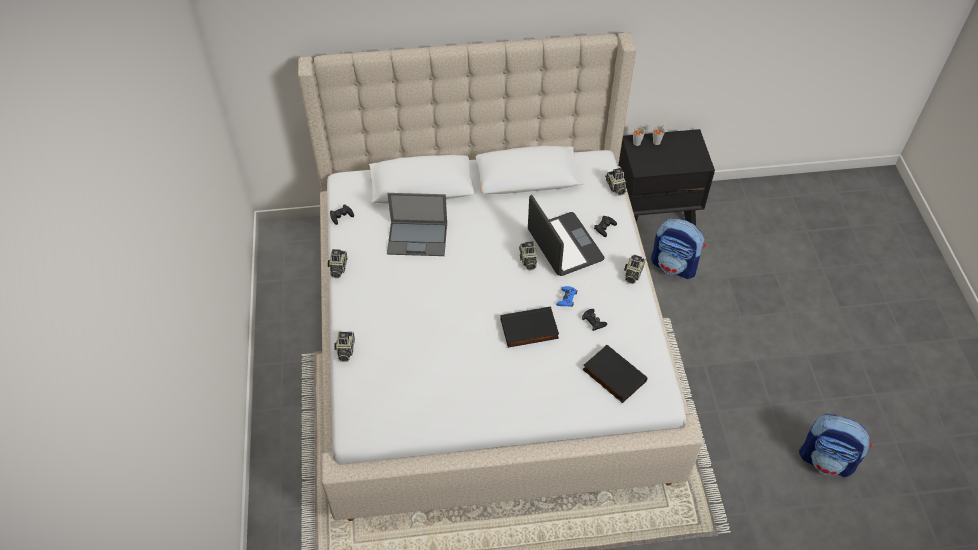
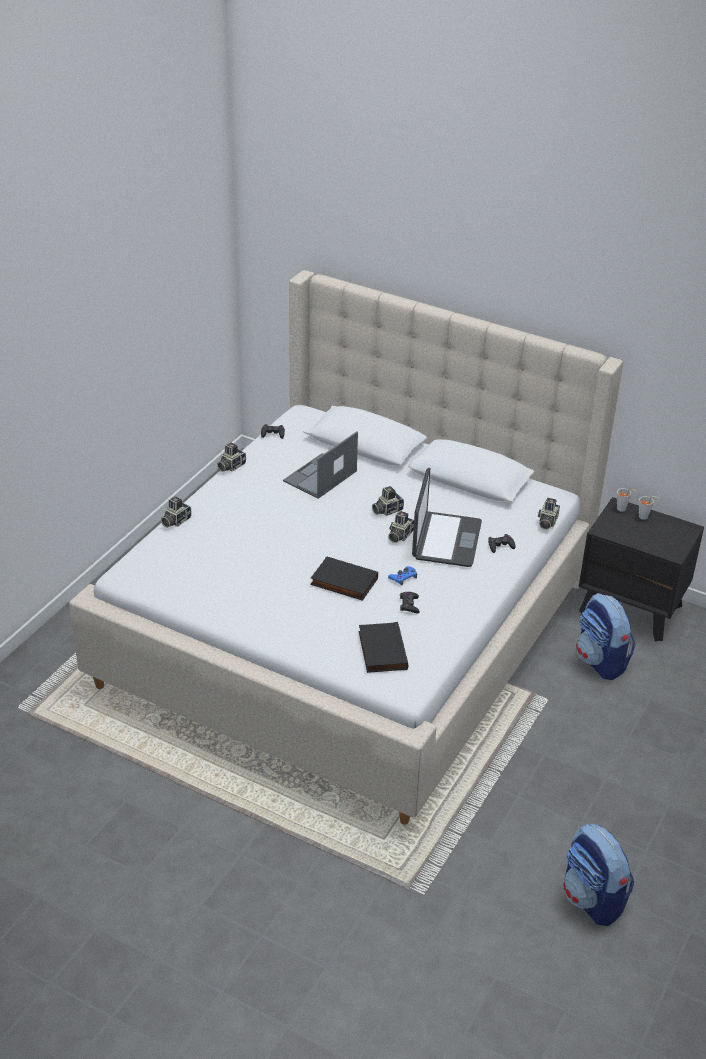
camera: 35 degrees right, 15 degrees down
(418, 238) = (320, 477): laptop -> laptop turned 90 degrees clockwise
(632, 274) = (487, 590): camera -> camera (386, 510)

